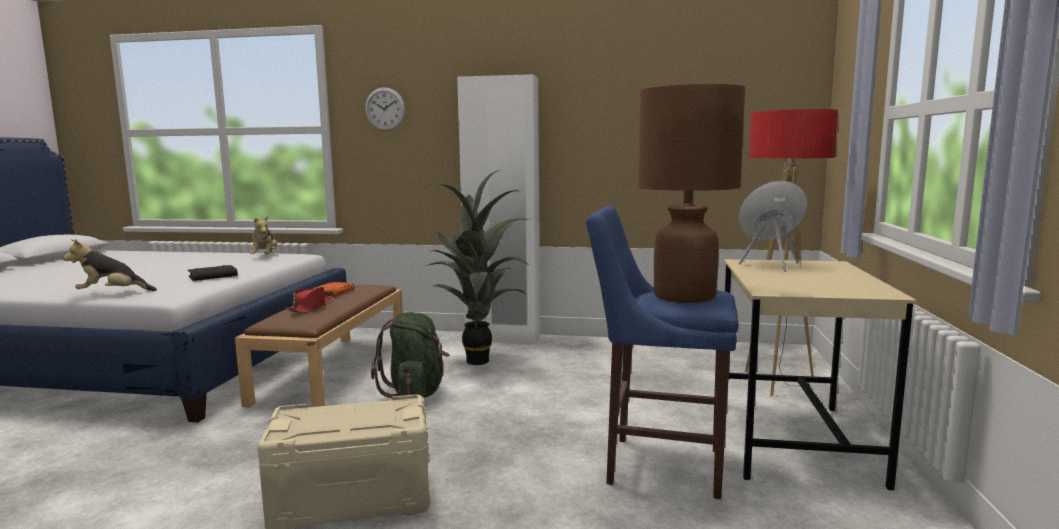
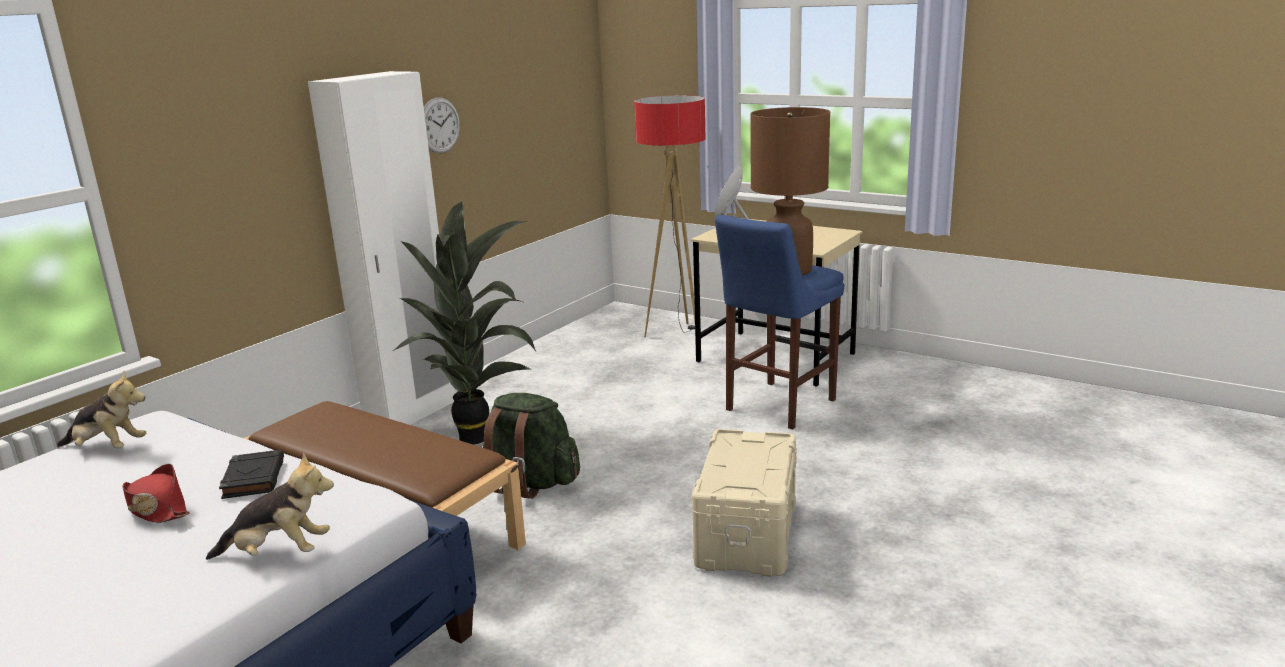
camera: 65 degrees left, 10 degrees up
(112, 293) = (278, 553): plush toy -> plush toy turned 105 degrees counterclockwise
(310, 308) = (390, 452): red hat -> red hat (157, 508)
(332, 292) = (317, 437): orange book -> none
(385, 109) = (193, 140): wall clock -> wall clock (439, 125)

